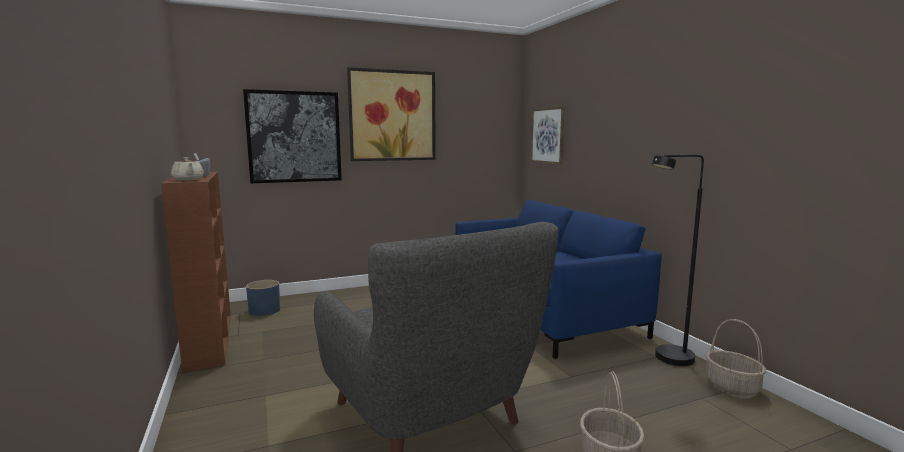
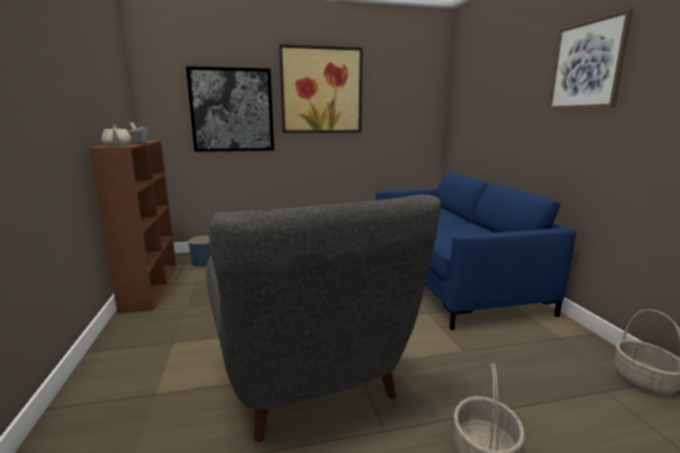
camera: 10 degrees right, 5 degrees up
(547, 135) = (470, 109): picture -> picture (587, 65)
(667, 360) = (572, 343): black floor lamp -> none

